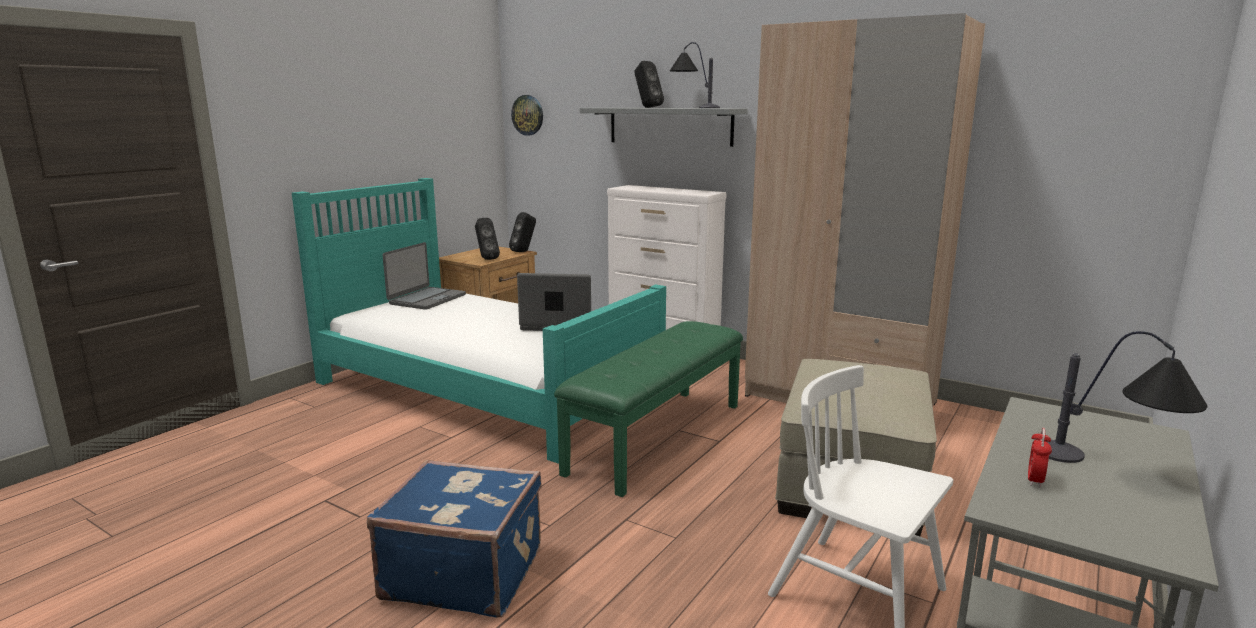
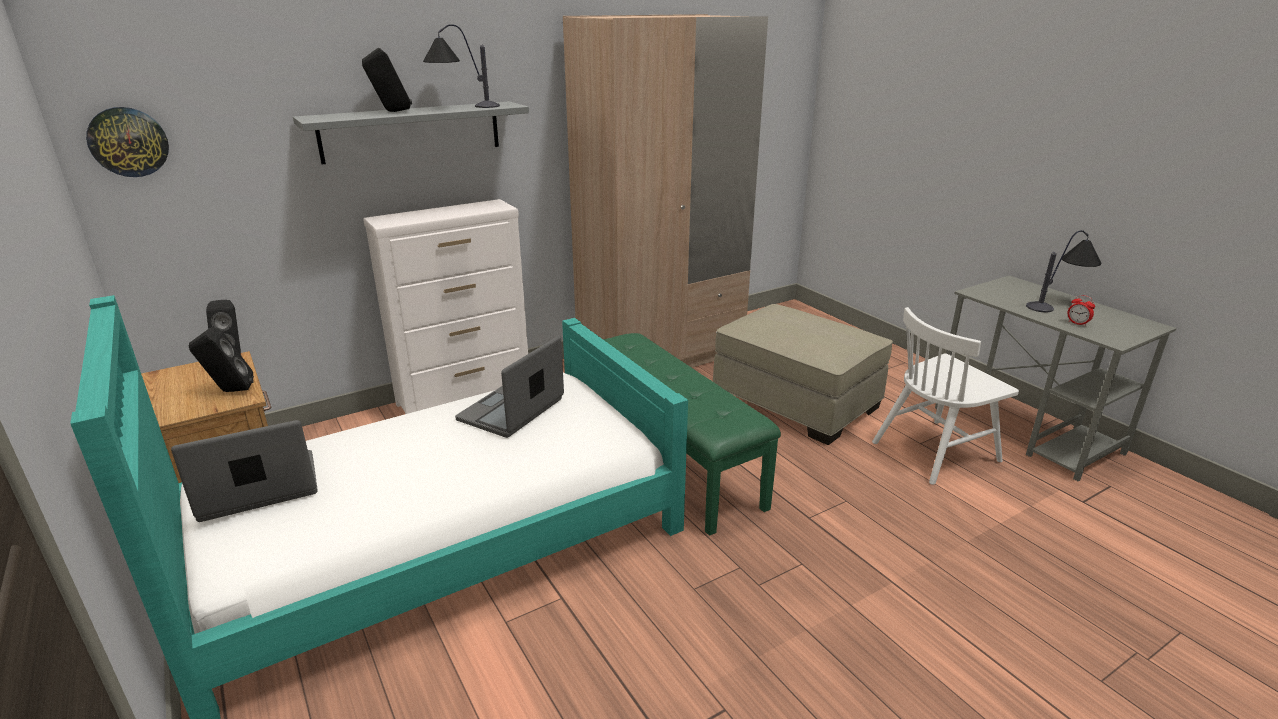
camera: 65 degrees left, 10 degrees up
(426, 299) = (258, 488): laptop -> laptop turned 75 degrees counterclockwise
(464, 572) = (866, 636): blue suitcase -> none

